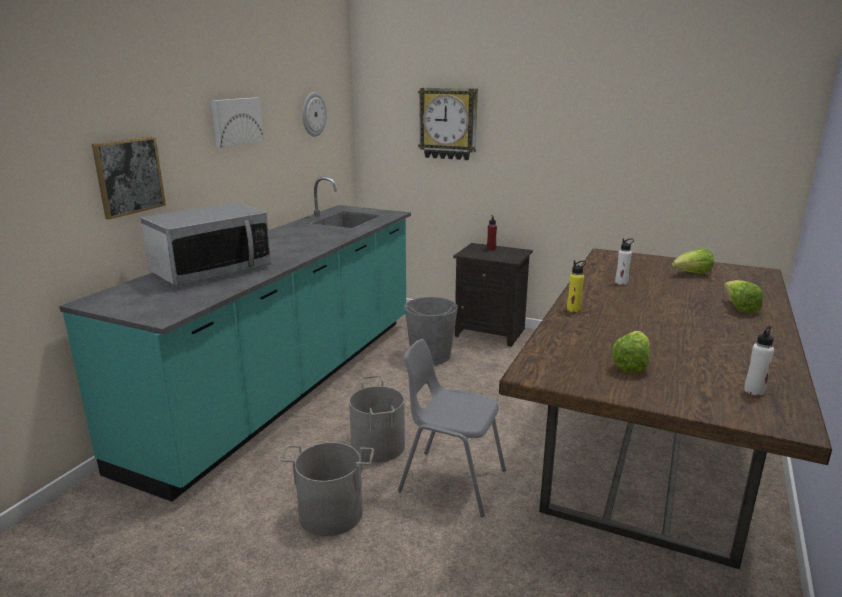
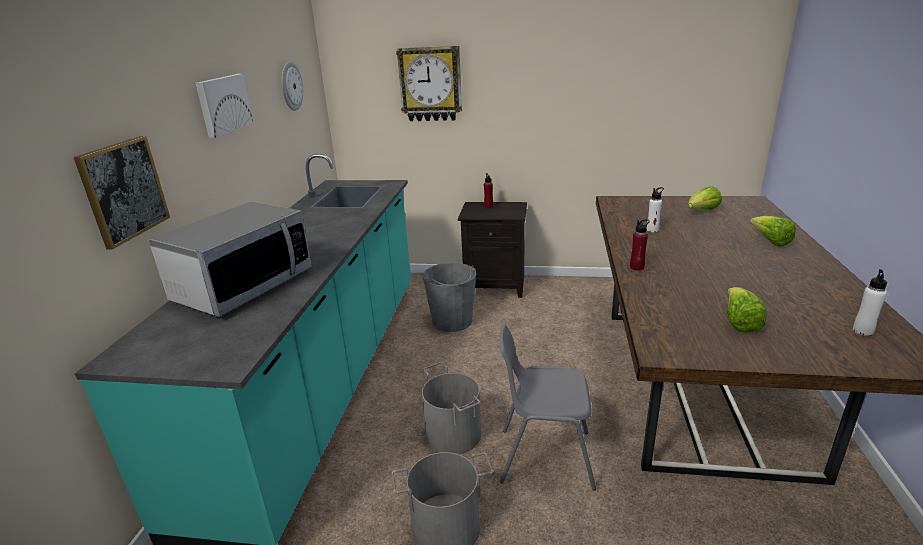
camera: 15 degrees left, 5 degrees up
(573, 309) = (637, 267): yellow bottle -> red bottle

